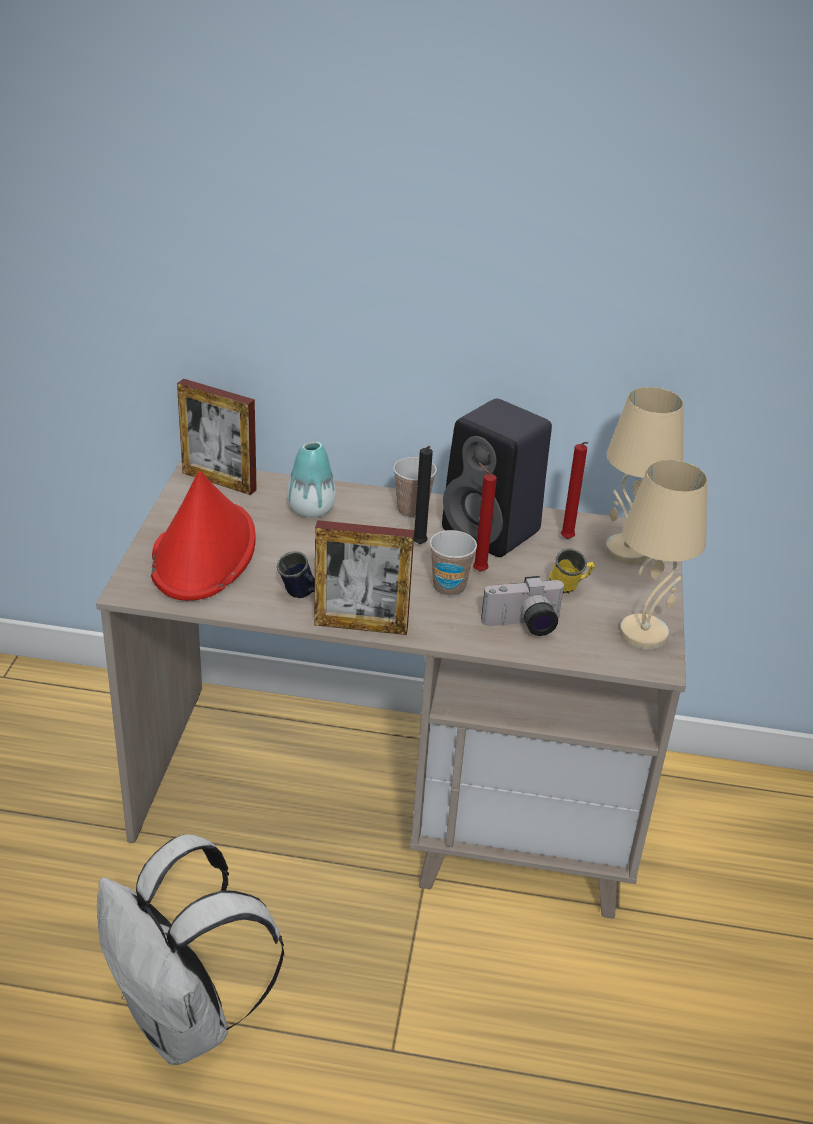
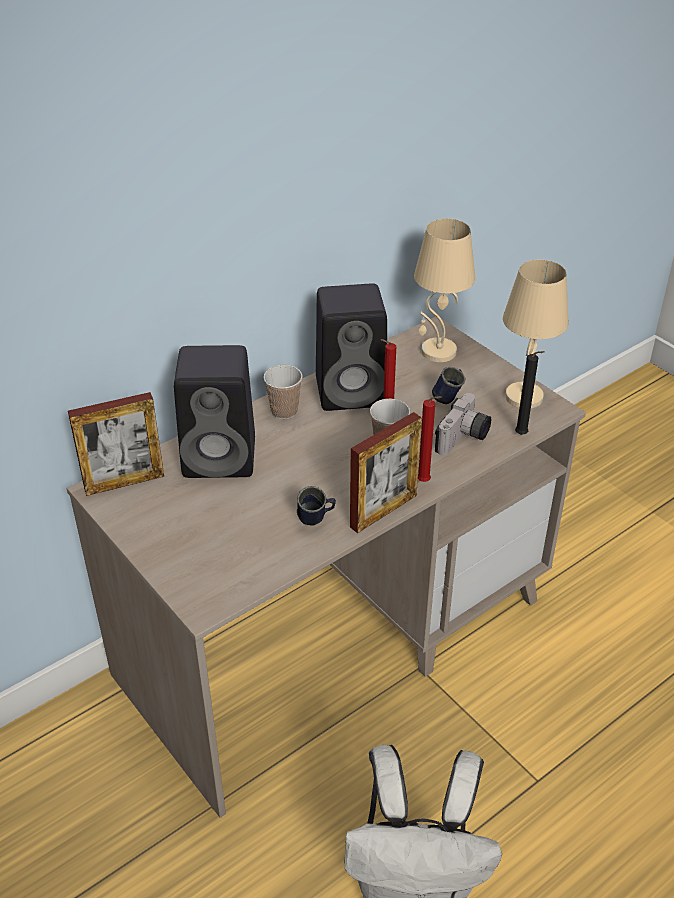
camera: 45 degrees left, 5 degrees up
(204, 552) = (205, 541): red hat -> none
(311, 510) = (222, 457): vase -> black speaker
(419, 545) = (328, 432): black candle -> black candle (523, 435)
(567, 540) = (399, 367): red candle -> red candle (425, 482)
(569, 589) = (449, 397): yellow mug -> blue mug

